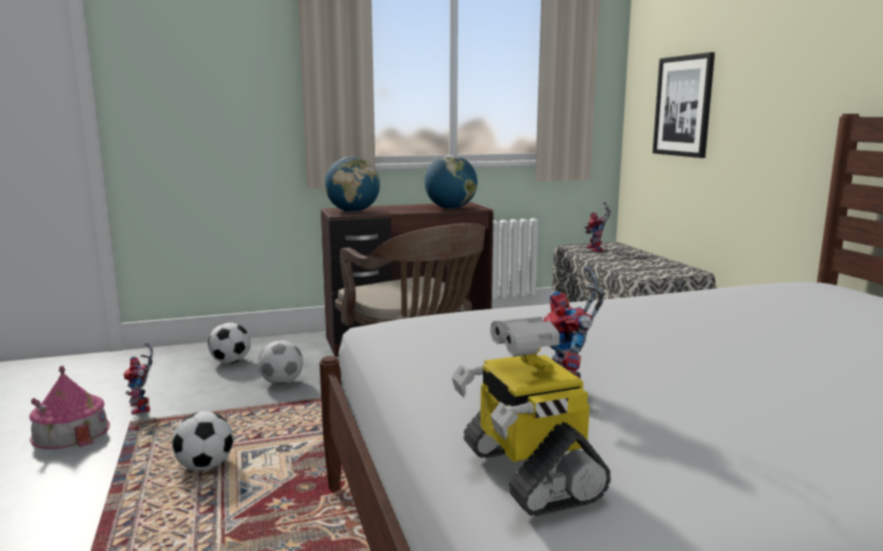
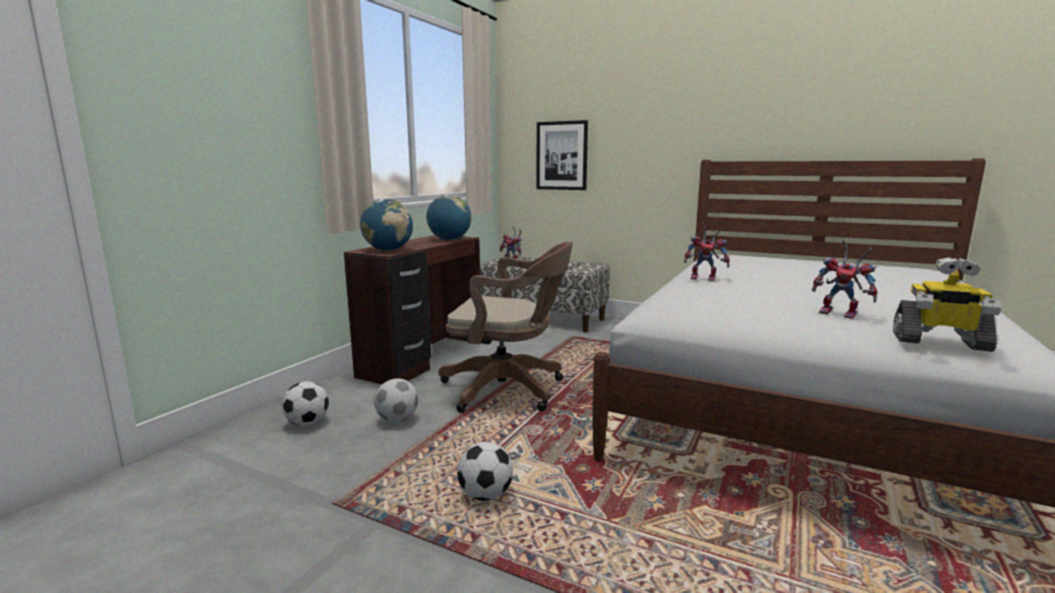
camera: 45 degrees left, 0 degrees up
(71, 431) = (285, 541): toy house -> none
(143, 408) = (314, 489): toy robot -> toy robot (705, 278)

